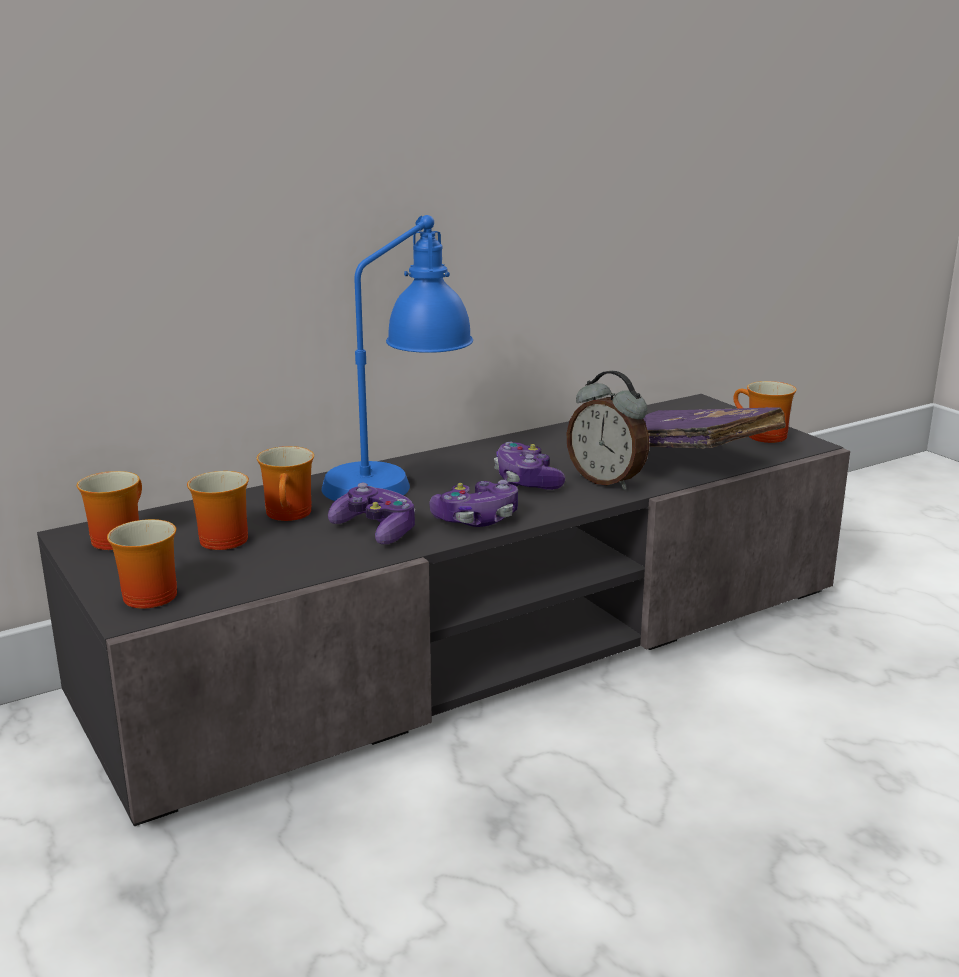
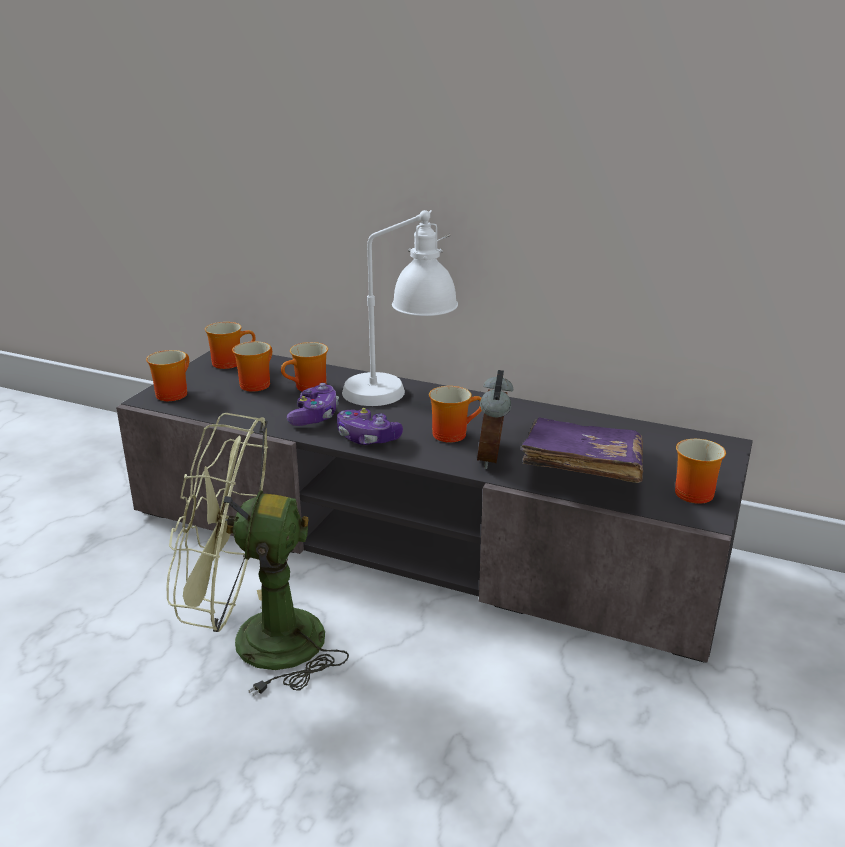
camera: 55 degrees right, 5 degrees up
(399, 479) = (399, 396): blue table lamp -> white table lamp
(526, 481) = (452, 433): game controller -> mug
(564, 815) = (257, 643): none -> green fan

